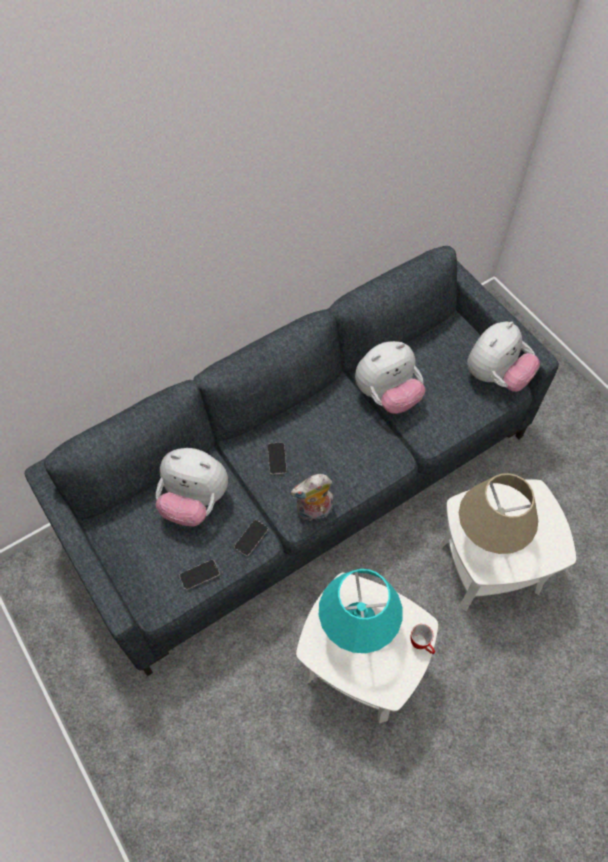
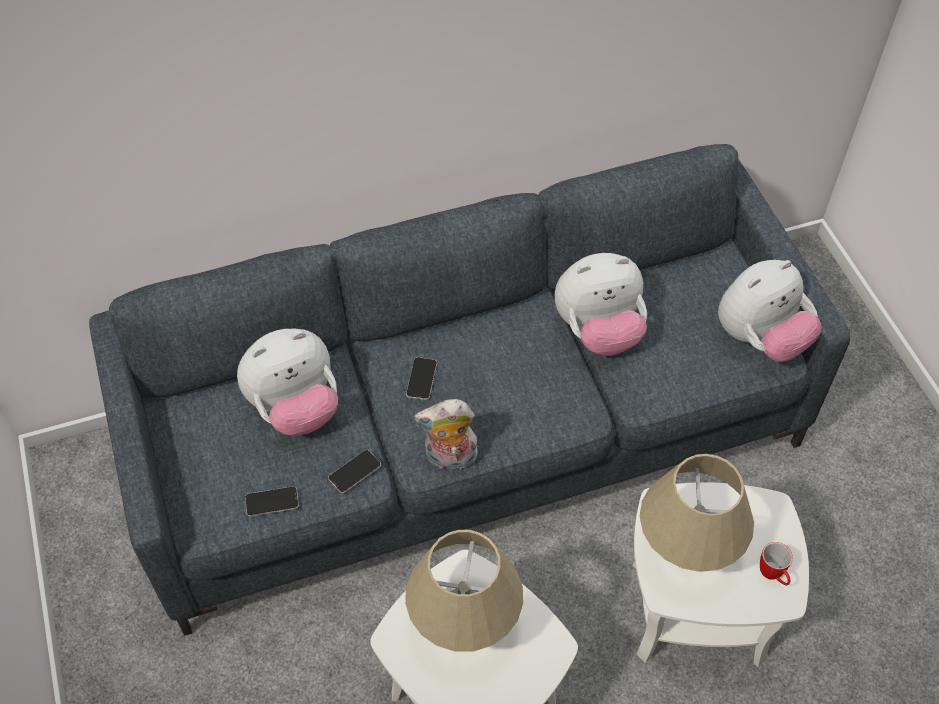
camera: 15 degrees right, 5 degrees down
(194, 501) = (295, 408): plush toy -> plush toy turned 60 degrees counterclockwise
(357, 626) = (464, 624): turquoise table lamp -> beige table lamp
(421, 645) = (545, 672): mug -> mug (773, 576)

